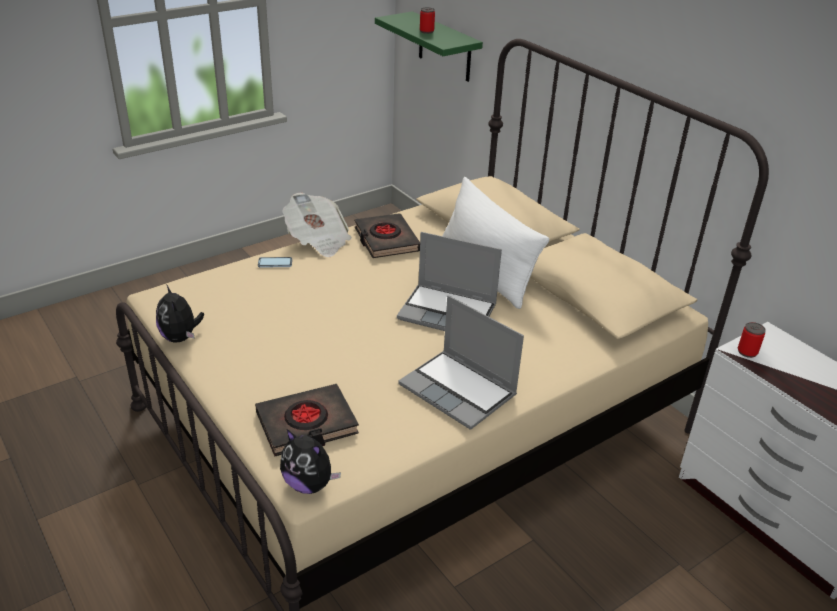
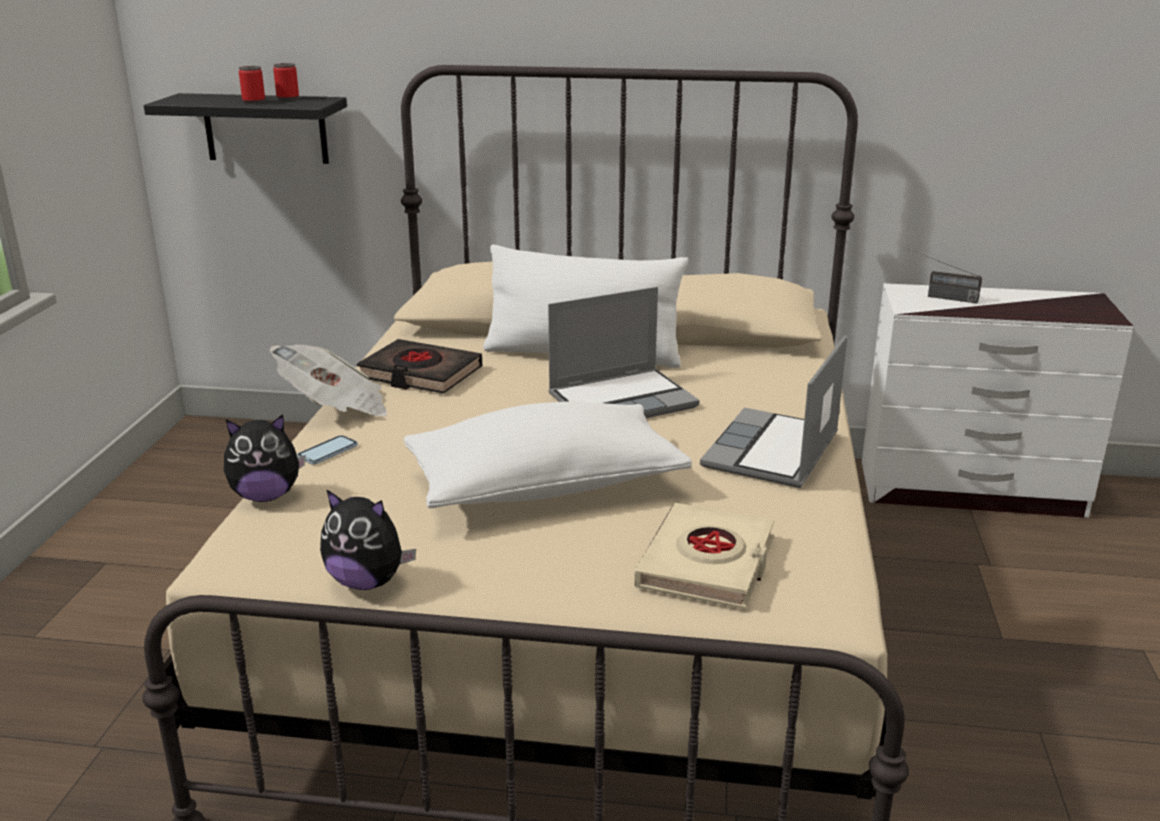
camera: 45 degrees left, 10 degrees down
(307, 425) = (707, 564): black book -> beige book
(309, 484) = (826, 608): plush toy -> plush toy (266, 496)
(321, 337) = (545, 486): none -> white pillow
(444, 47) = (265, 128): green shelf -> black shelf
(459, 390) = (773, 452): laptop -> laptop turned 120 degrees clockwise
(747, 352) = (916, 306): can -> can (288, 98)
(785, 354) = (939, 297): none -> radio

